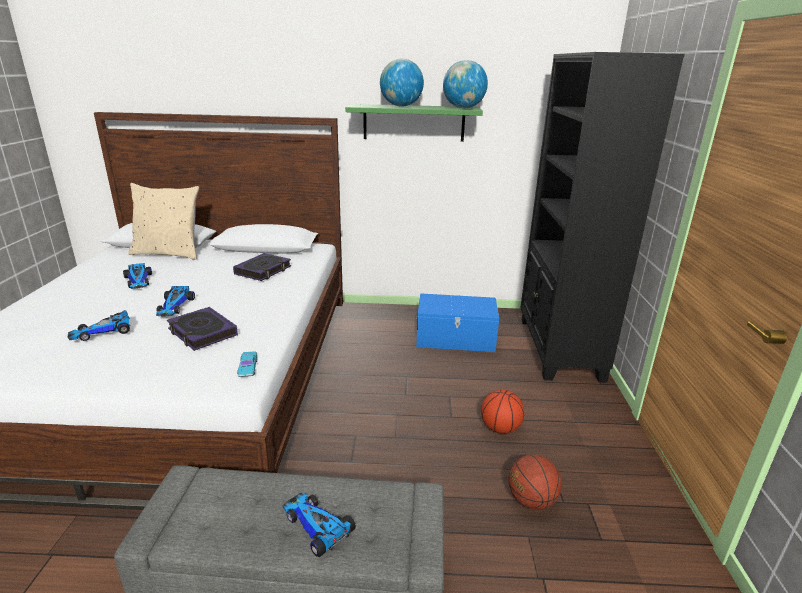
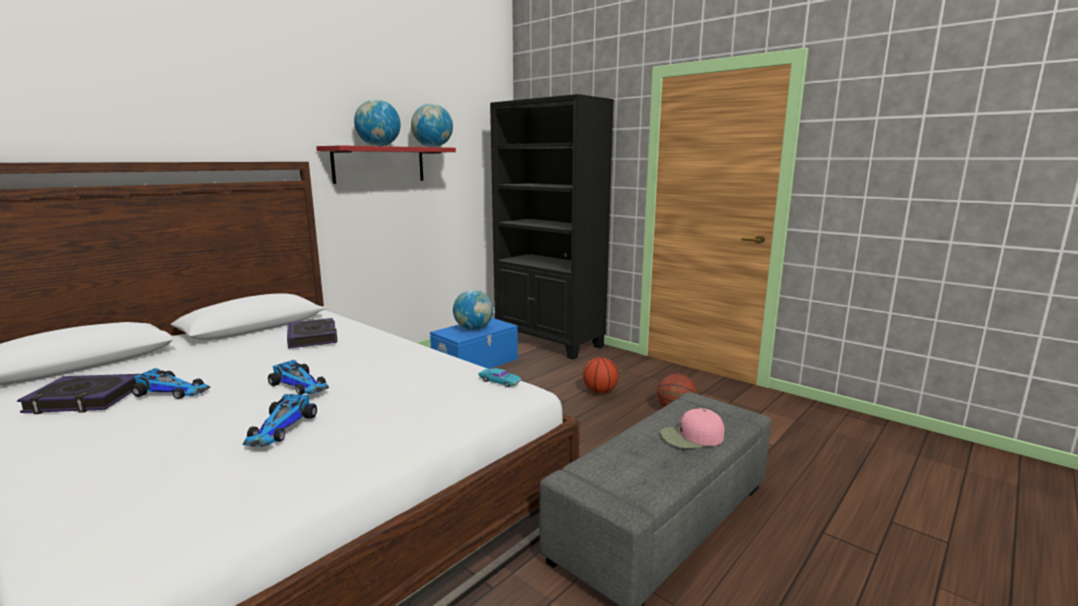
camera: 50 degrees left, 10 degrees down
(169, 253) = (124, 365): beige pillow -> none
(202, 332) = (394, 385): book -> book (84, 399)
(316, 526) = (691, 437): toy car -> pink cap
(414, 123) = (379, 164): green shelf -> red shelf
(455, 305) = (473, 329): none -> globe

